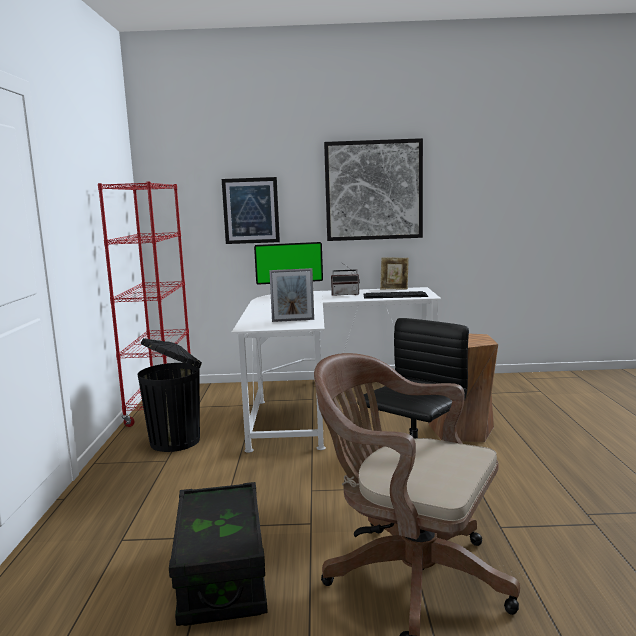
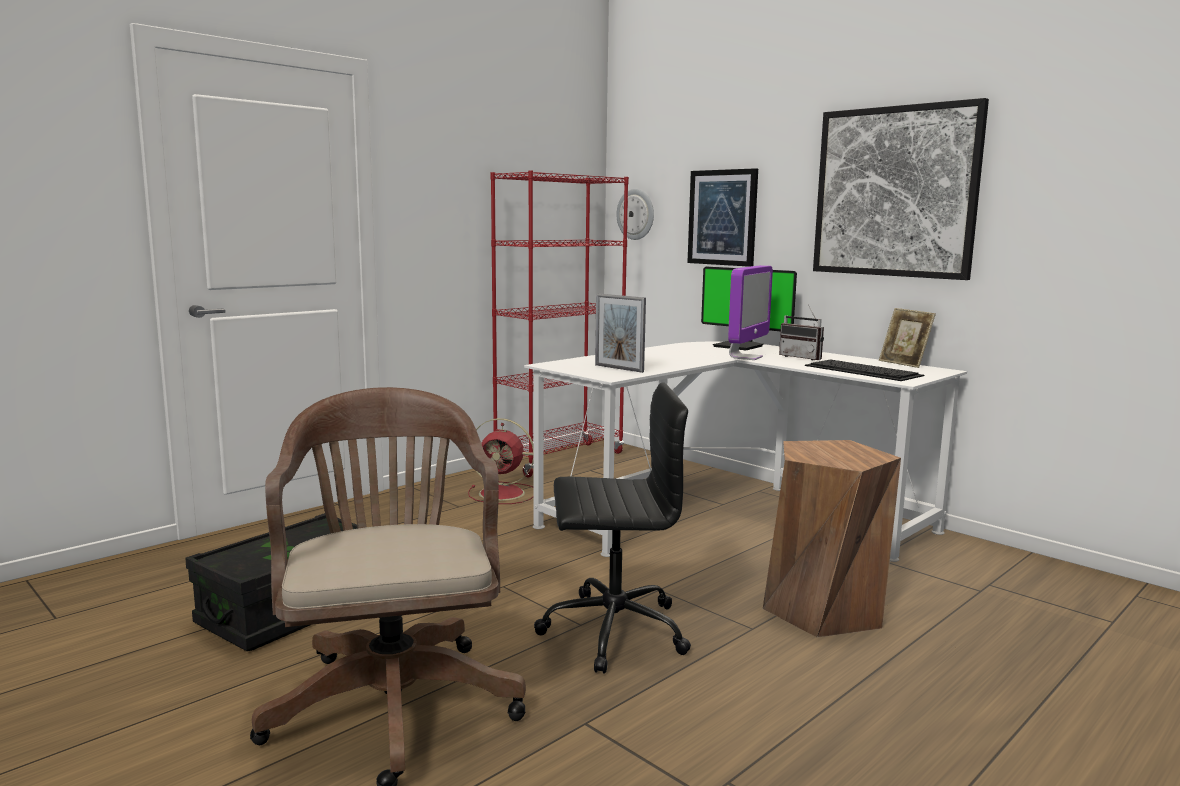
camera: 45 degrees right, 0 degrees up
(170, 211) = (636, 214): none -> wall clock
(177, 441) = (504, 493): black trash can -> red fan
(322, 300) = (745, 357): none -> monitor

